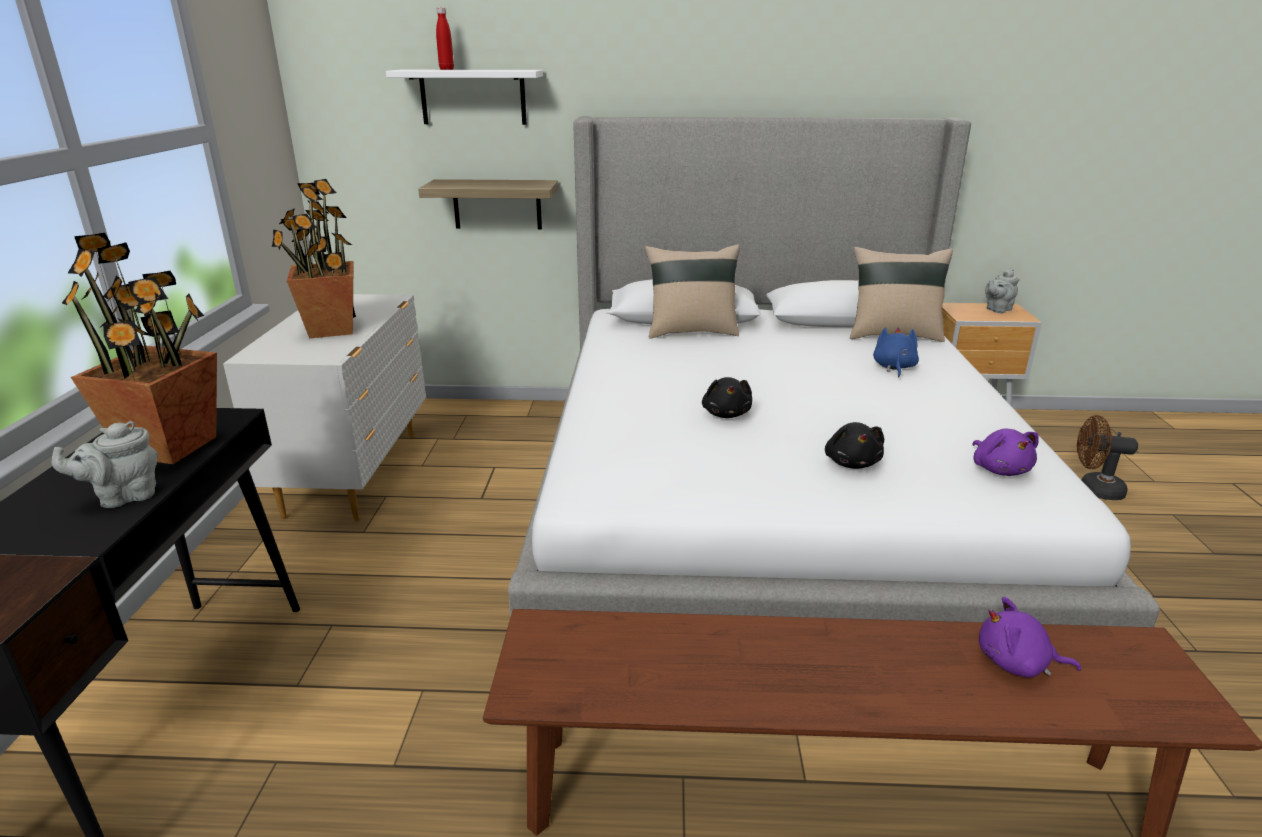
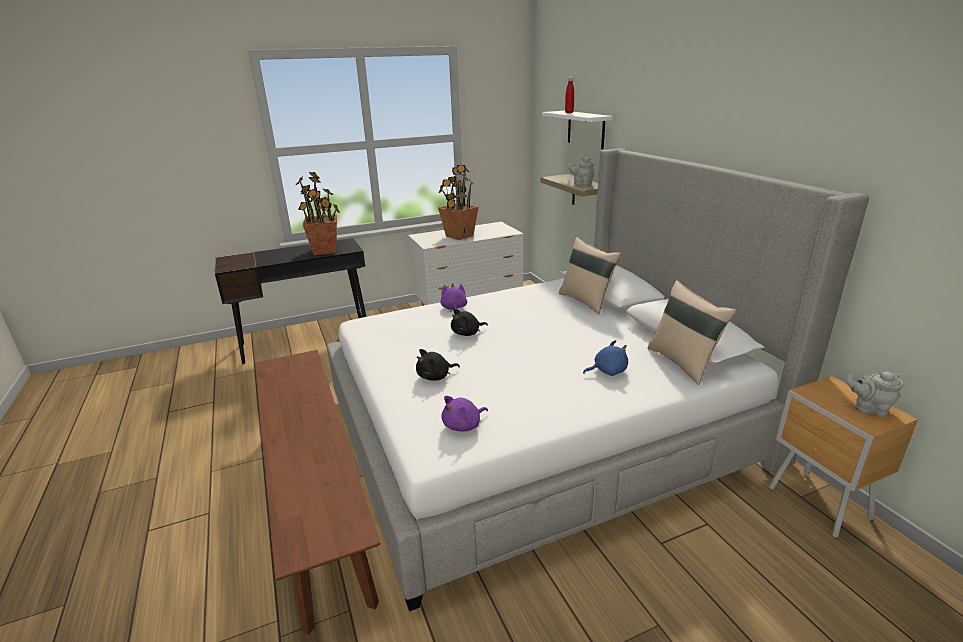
camera: 65 degrees right, 0 degrees up
(124, 496) = (290, 257): grey teapot -> grey teapot (581, 183)
(1017, 663) = (321, 481): purple plush toy -> purple plush toy (454, 308)
(1094, 490) = (775, 610): brown fan -> none

